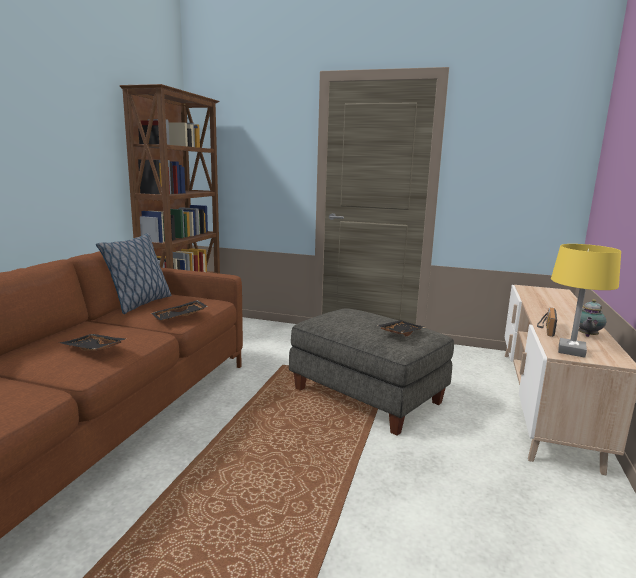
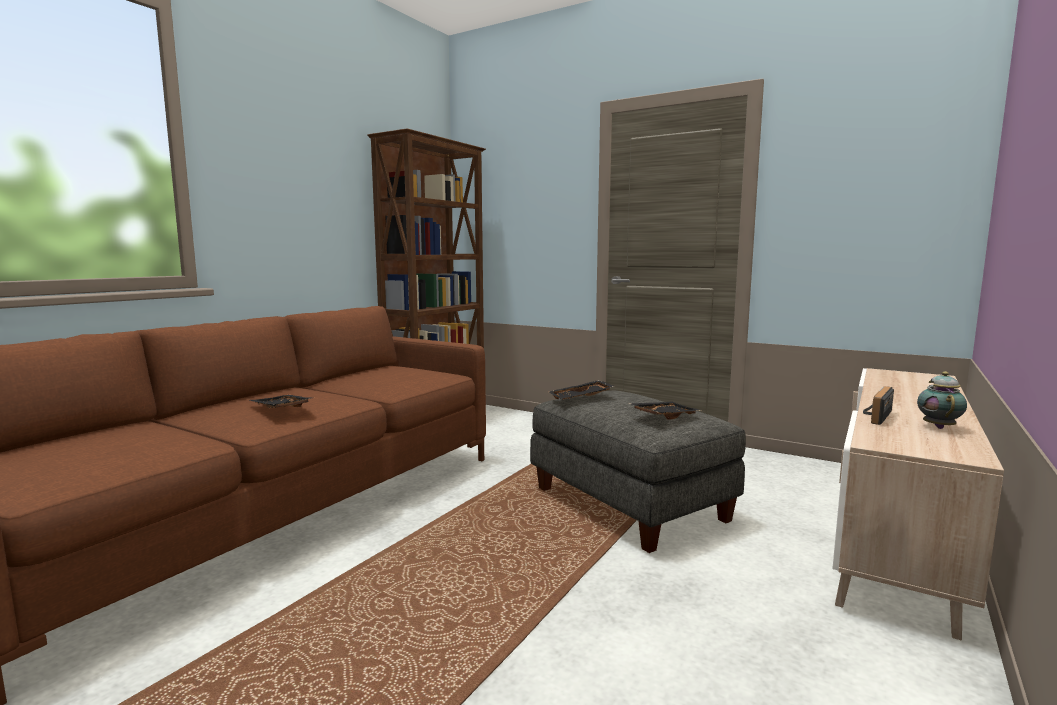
camera: 15 degrees right, 5 degrees down
(139, 304) = (363, 373): pillow -> none
(180, 317) = (397, 386): black tray -> black tray (581, 398)
(571, 351) = (896, 442): yellow table lamp -> none
(587, 336) = (938, 427): teapot -> teapot turned 150 degrees clockwise

